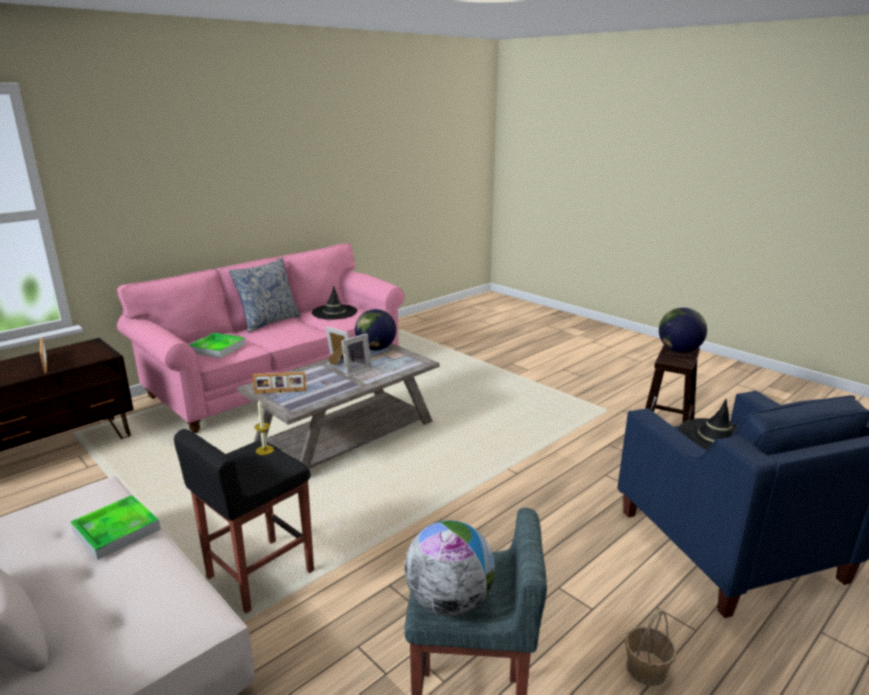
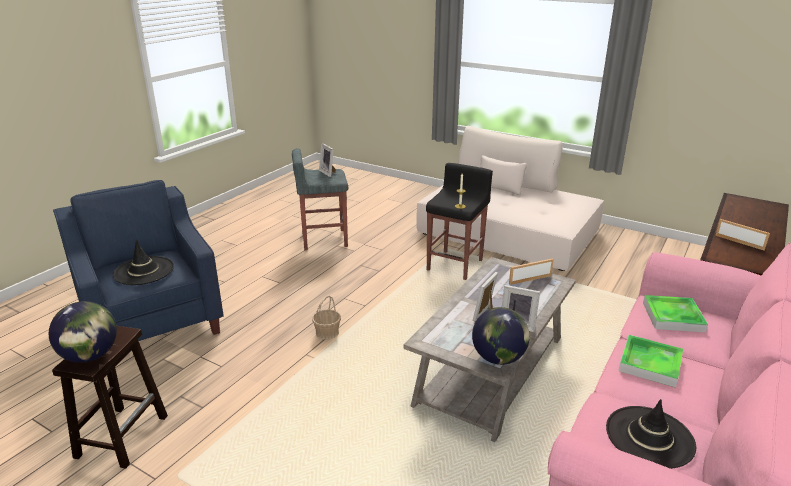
camera: 165 degrees right, 5 degrees up
(116, 530) = (516, 212): tray -> tray (650, 364)
(269, 322) = (715, 395): pillow -> none
(449, 602) = (328, 173): globe -> picture frame
(646, 669) = (242, 259): basket -> basket (327, 332)

